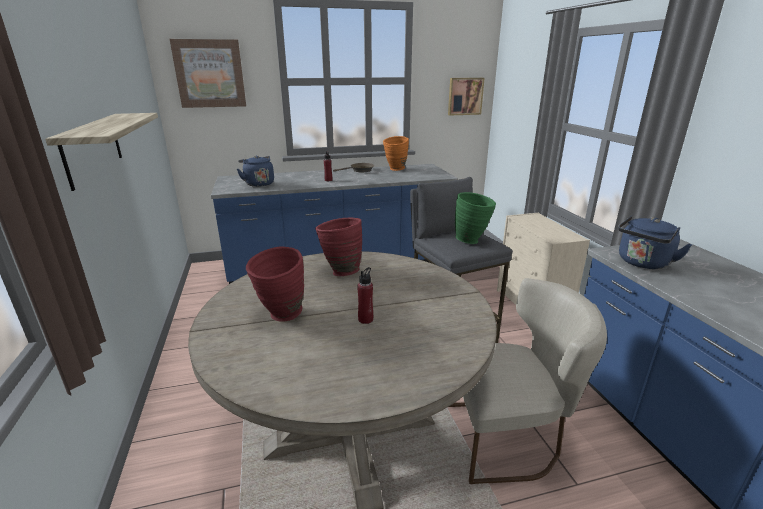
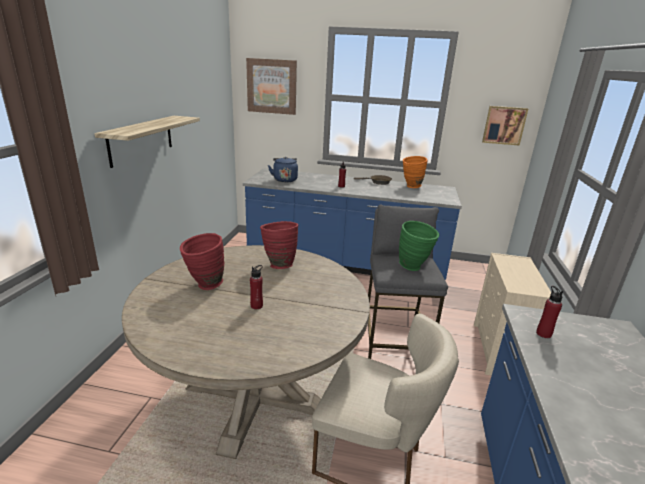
camera: 25 degrees right, 0 degrees up
(642, 263) = (543, 334): blue kettle -> red bottle

